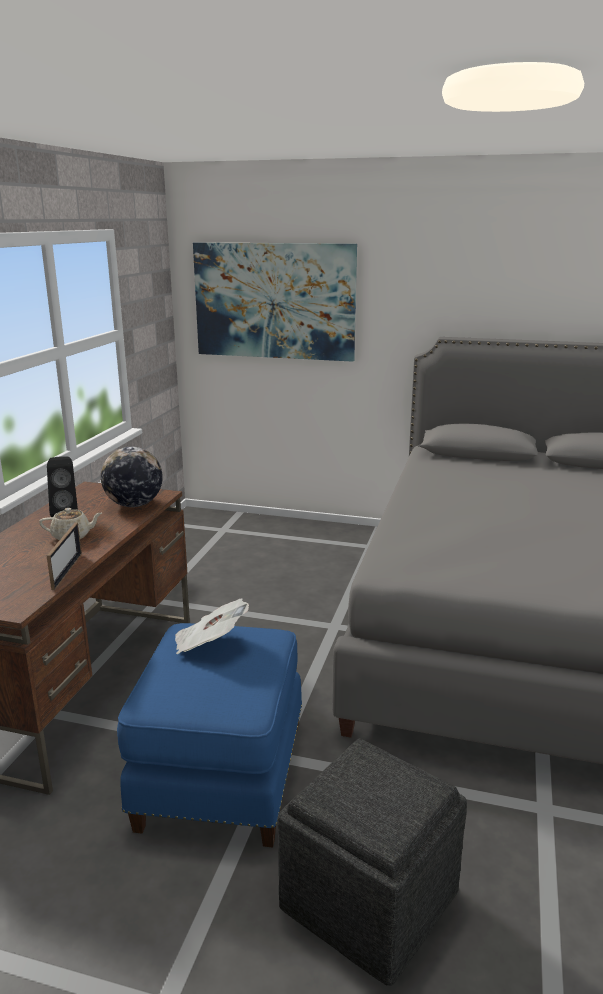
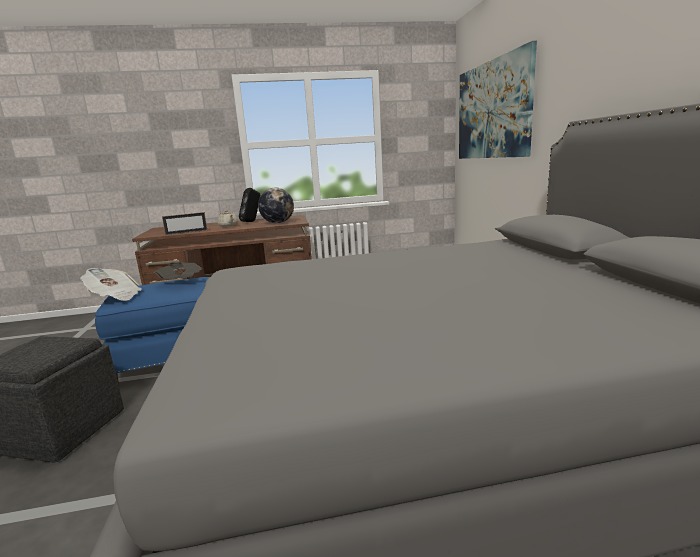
camera: 65 degrees right, 5 degrees down
(216, 705) = (115, 296): none -> newspaper

